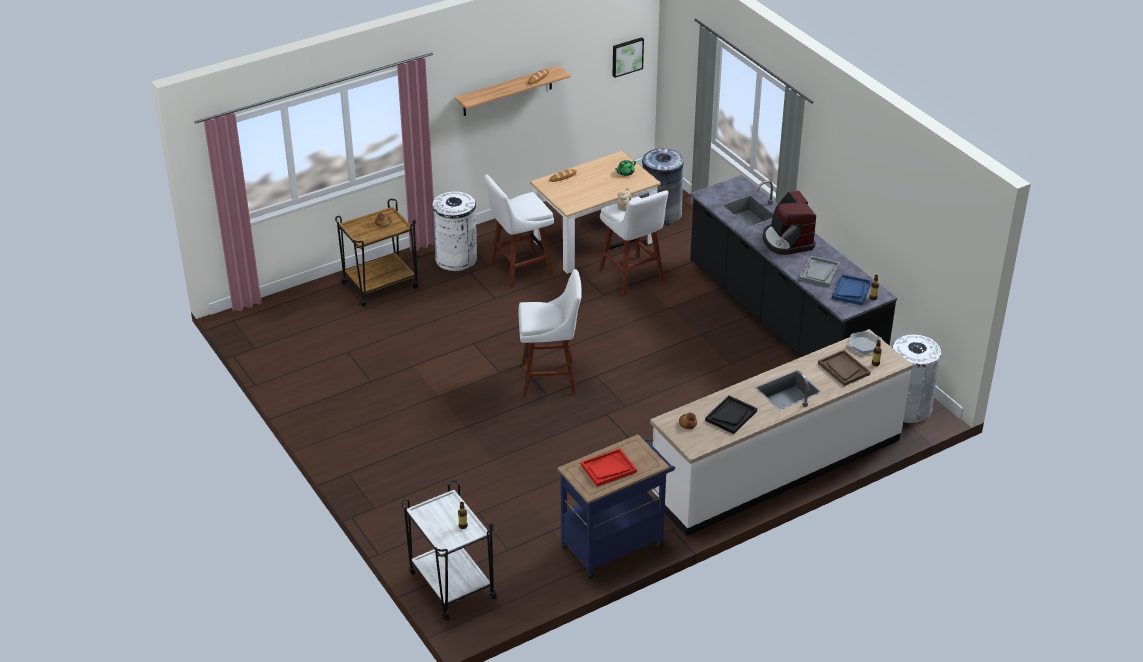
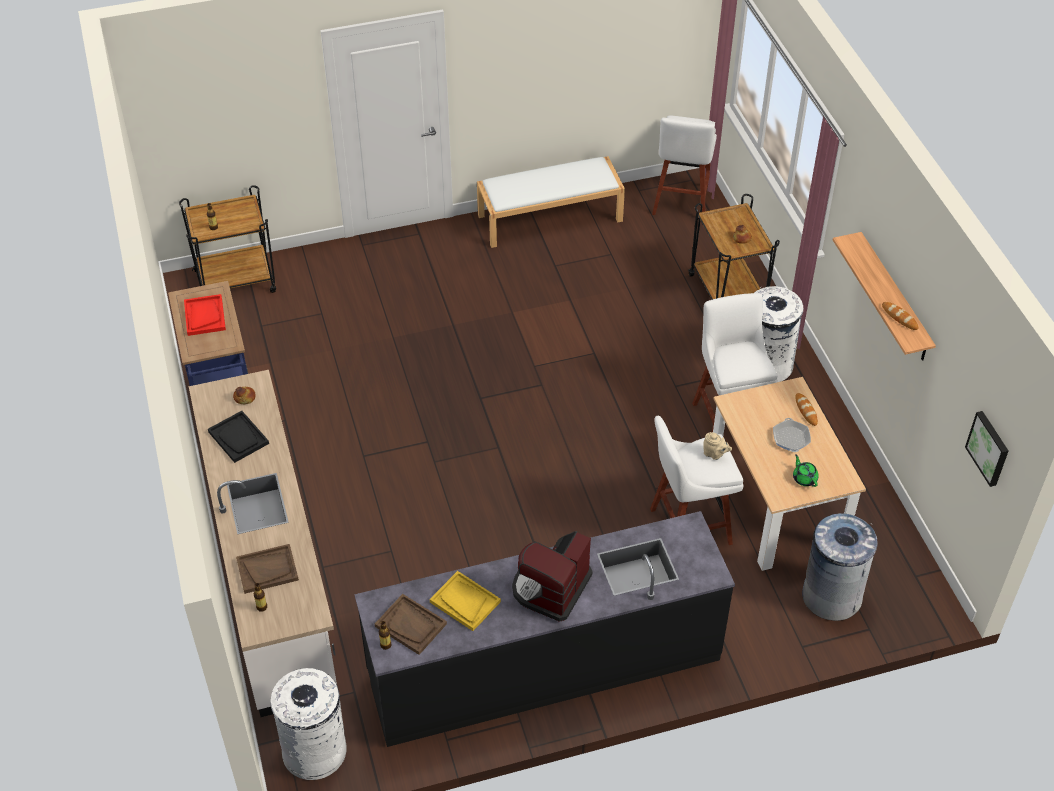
camera: 105 degrees right, 10 degrees up
(304, 394) = (550, 217): none -> white bench
(451, 584) = (236, 281): white cart -> brown cart
(550, 379) = (507, 406): white stool -> white stool (681, 202)
(787, 241) = (550, 588): coffee machine -> coffee machine turned 60 degrees counterclockwise
(819, 272) = (465, 602): grey tray -> yellow tray
(851, 291) = (411, 625): blue tray -> brown tray
(864, 345) = (303, 607): frying pan -> frying pan (791, 438)

